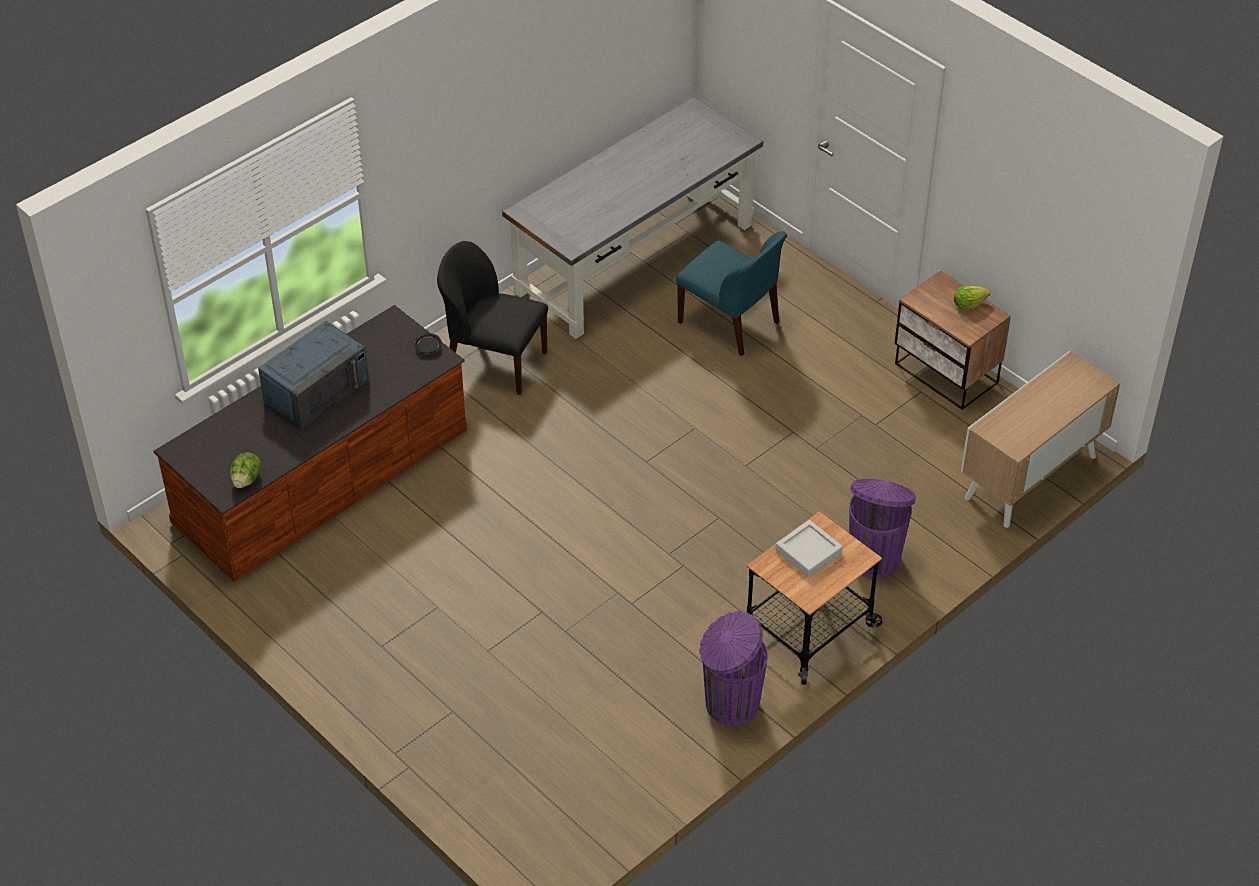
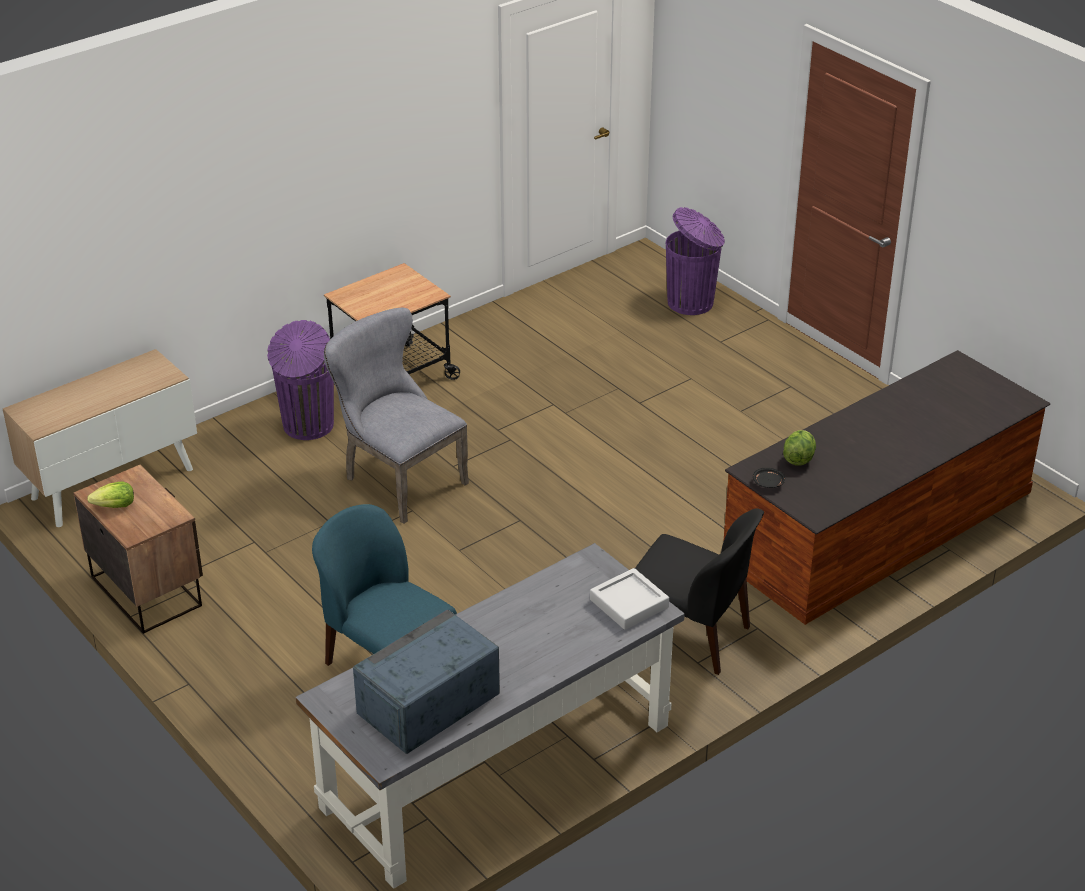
camera: 175 degrees left, 10 degrees down
(246, 480) = (941, 373): lettuce -> lettuce (798, 459)
(317, 389) = (889, 447): blue microwave -> blue microwave (427, 703)
(730, 704) = (476, 334): purple trash can -> purple trash can (692, 302)
(767, 498) = (398, 479): none -> grey chair
(808, 552) = (390, 301): grey tray -> grey tray (629, 603)

